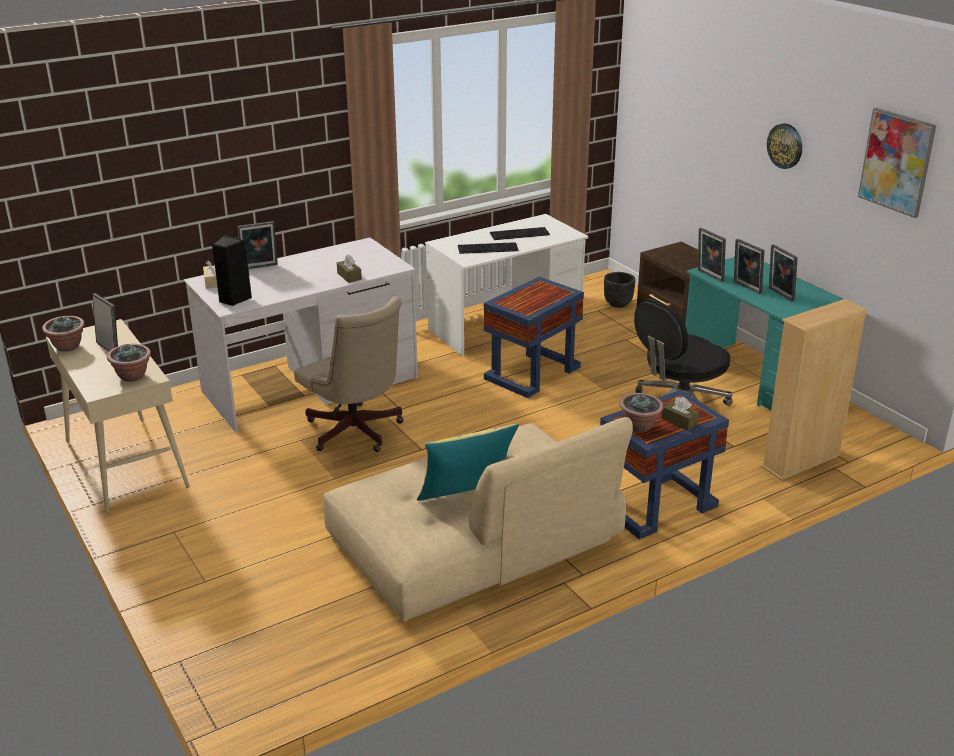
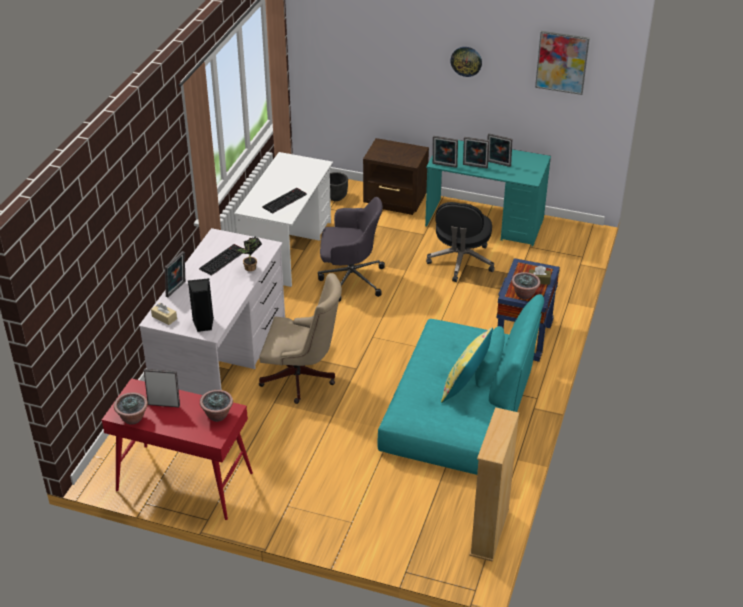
camera: 40 degrees left, 10 degrees up
(125, 463) = (184, 482): beige console table -> red console table
(349, 276) = (250, 269): brown tissue box -> potted plant
(475, 537) = (459, 408): beige sofa -> turquoise sofa
(520, 234) = (287, 178): keyboard -> keyboard (222, 259)
(531, 373) = (350, 279): blue side table -> grey office chair
(801, 461) = (561, 268): beige bookcase -> beige bookcase (489, 532)

